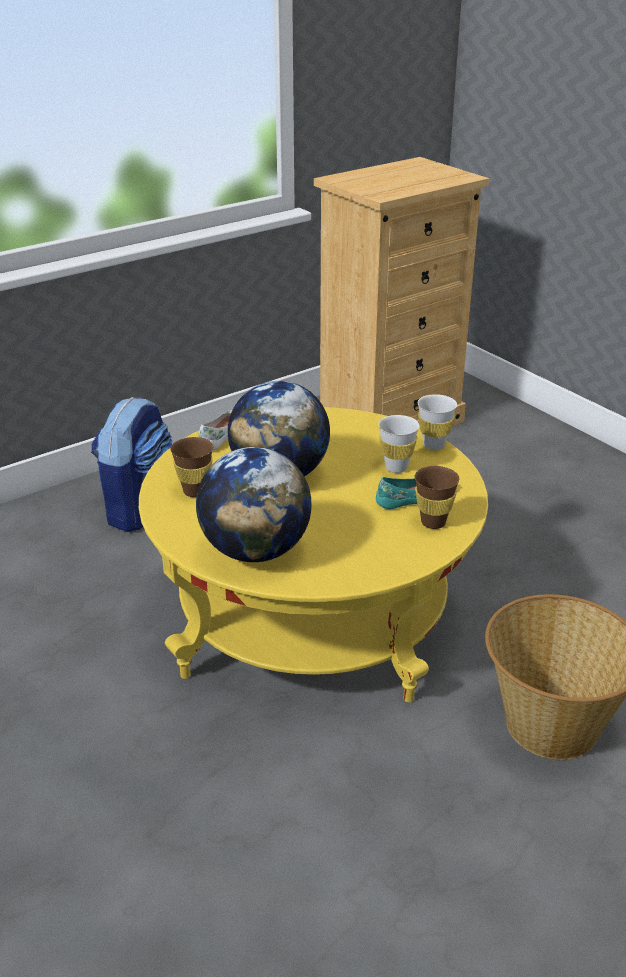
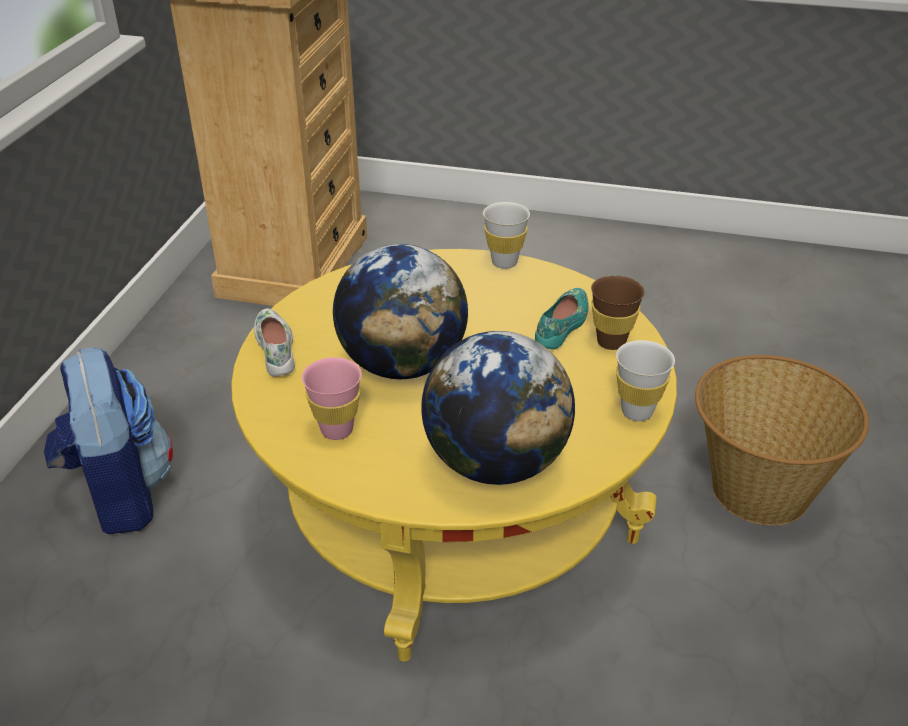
camera: 40 degrees left, 5 degrees up
(195, 491) = (337, 430): brown cup -> pink cup
(396, 467) = (503, 301): white cup -> white cup (637, 412)

